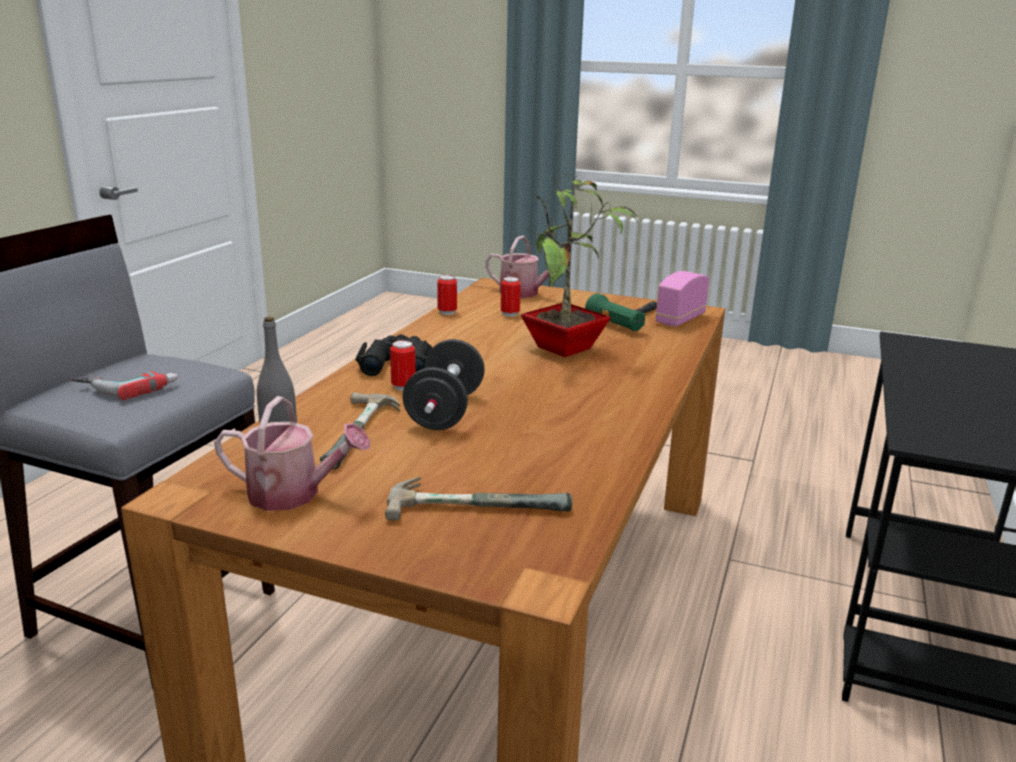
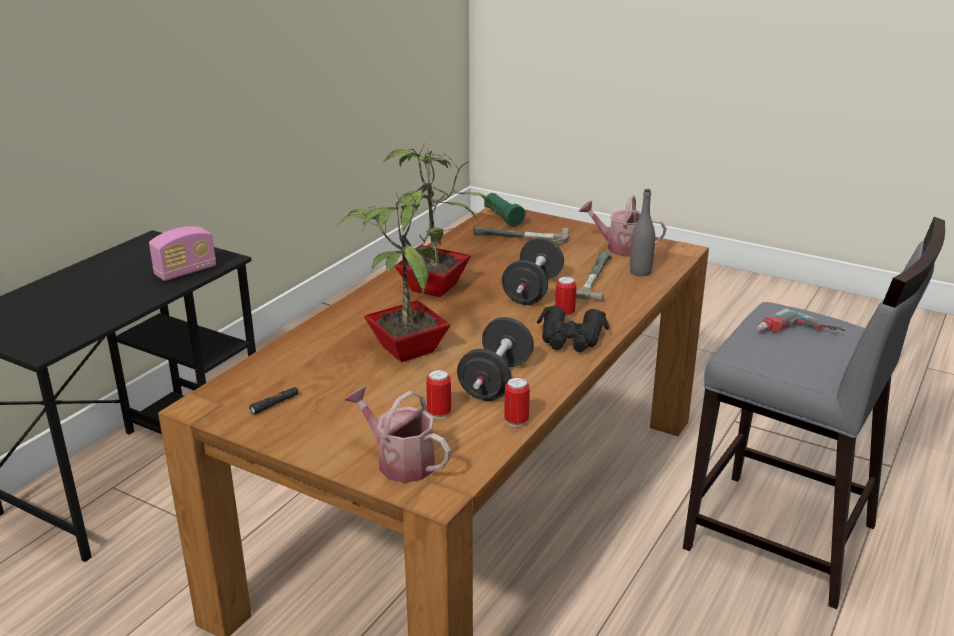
camera: 170 degrees left, 5 degrees up
(470, 332) = (495, 381): none -> black dumbbell
(577, 410) = (435, 287): none -> potted plant
(614, 326) = (329, 382): green flashlight -> green flashlight (503, 218)
(680, 319) = (242, 389): radio -> radio (185, 272)

